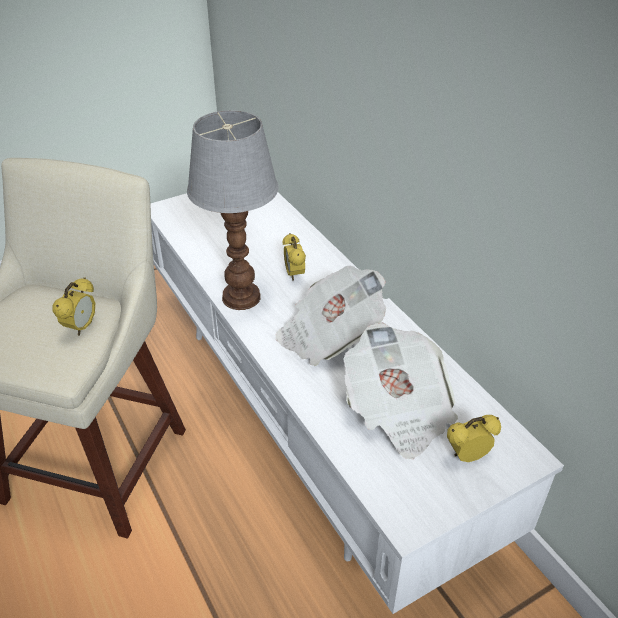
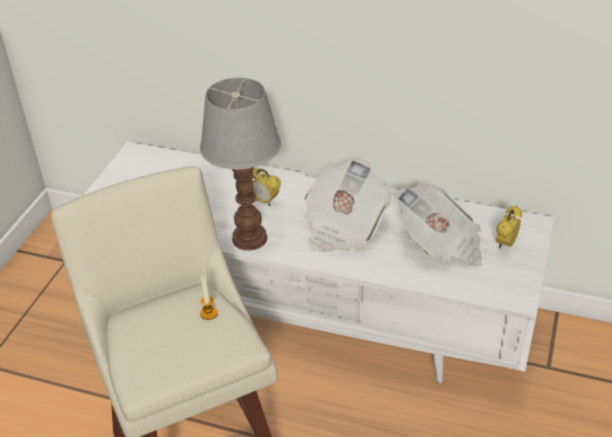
camera: 40 degrees left, 0 degrees up
(81, 327) = (208, 313): alarm clock -> candle

